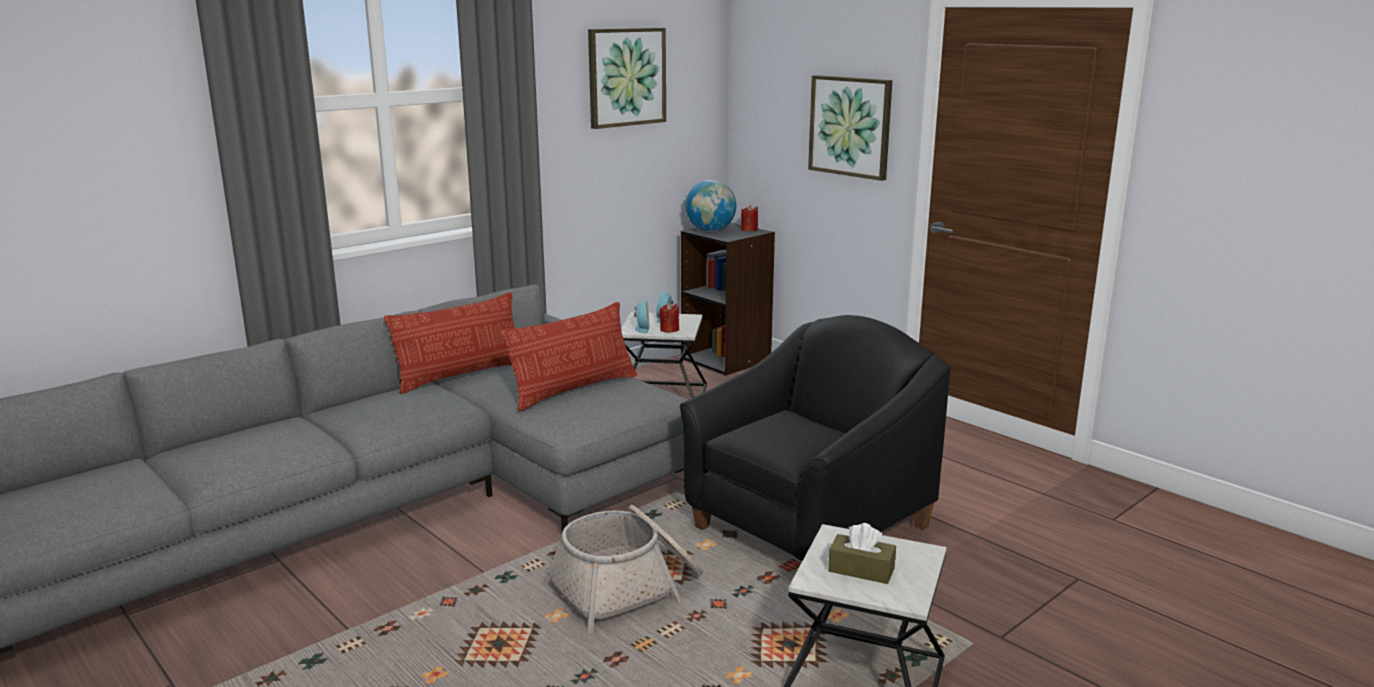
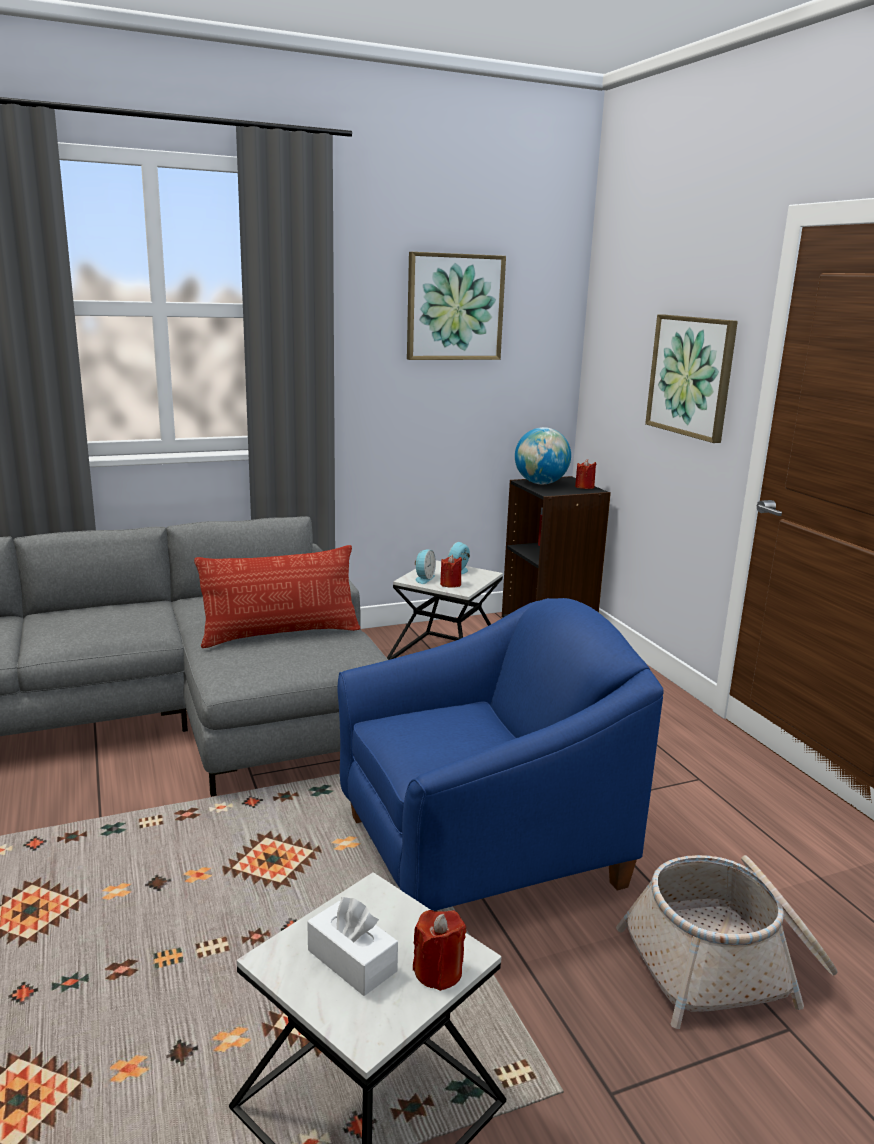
camera: 20 degrees right, 0 degrees up
(461, 375) = (197, 600): pillow -> none
(628, 588) = (218, 877): basket -> basket (727, 964)
(809, 527) = (481, 850): black armchair -> blue armchair
(861, 570) = (352, 960): brown tissue box -> white tissue box
(918, 562) = (438, 971): none -> red candle

